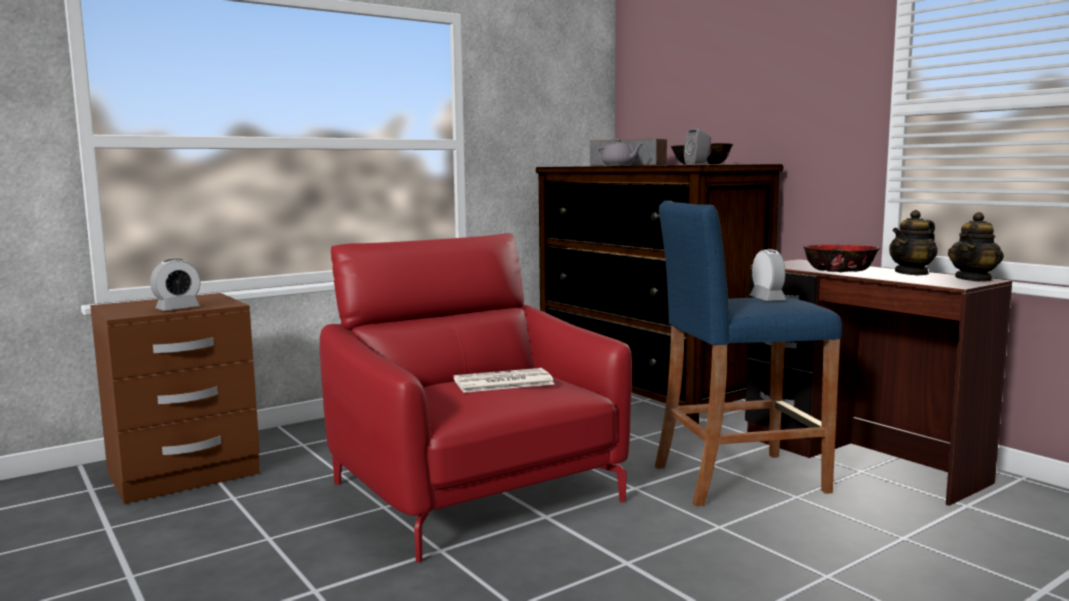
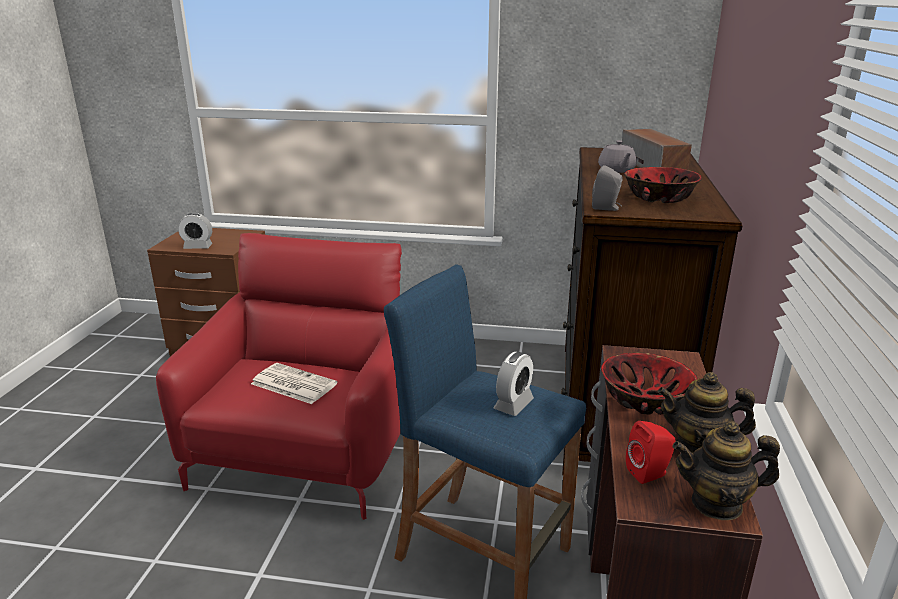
camera: 45 degrees right, 15 degrees up
(926, 280) = (649, 473): none -> red speaker

